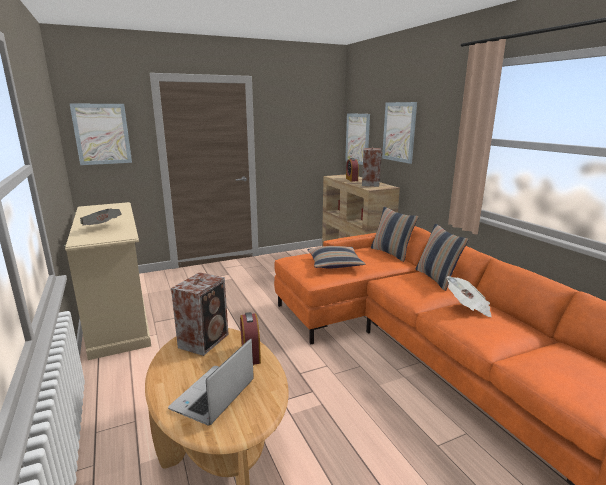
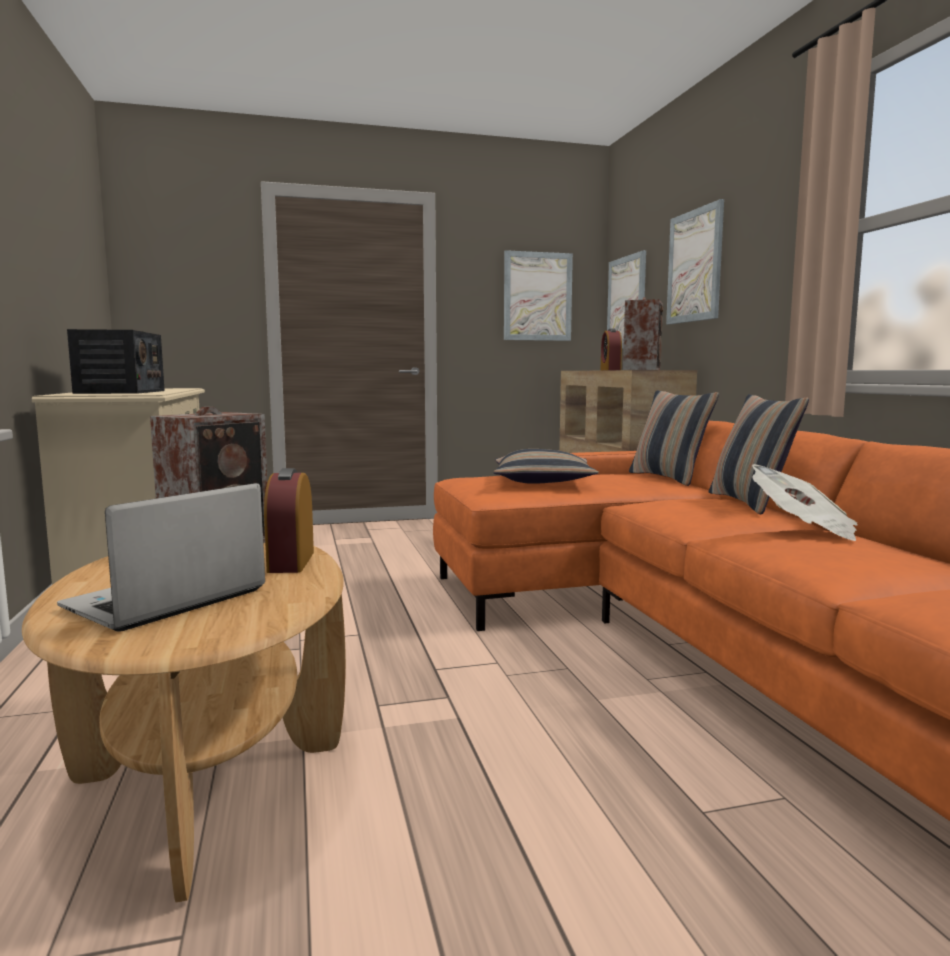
camera: 10 degrees right, 10 degrees down
(102, 134) = (174, 279): picture -> picture (537, 296)
(102, 228) = (121, 392): newspaper -> radio

